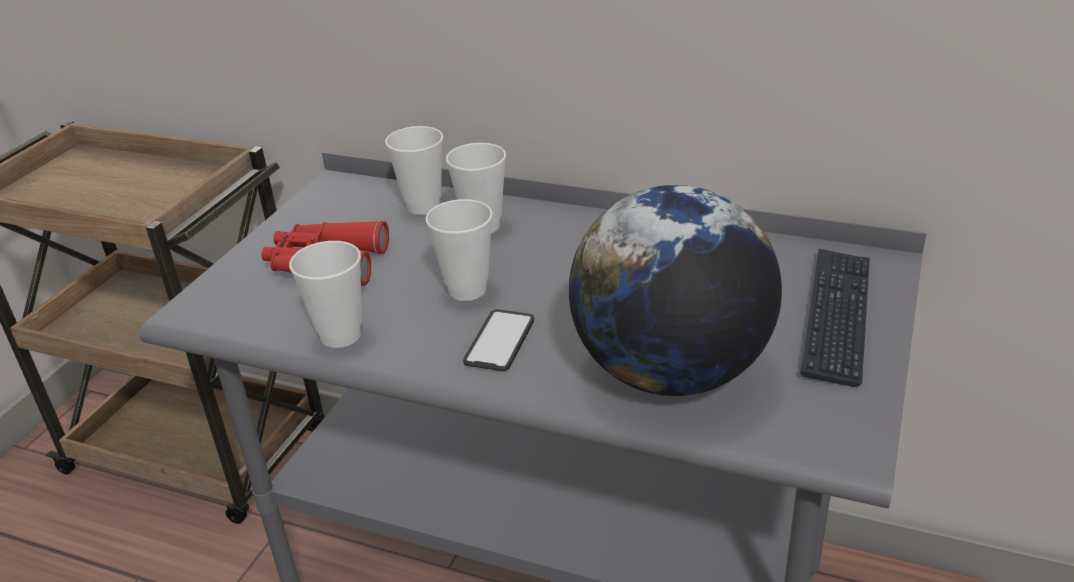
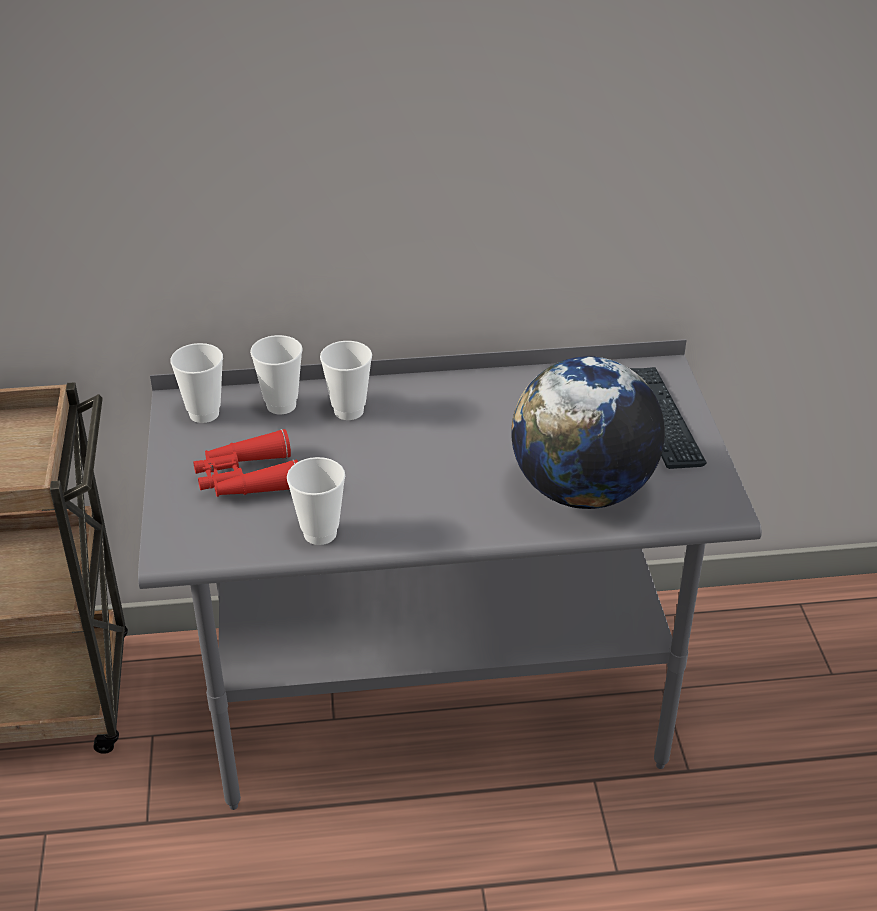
camera: 30 degrees left, 5 degrees up
(467, 290) = (385, 469): cup -> cup (204, 414)
(499, 341) = (446, 502): phone -> none

